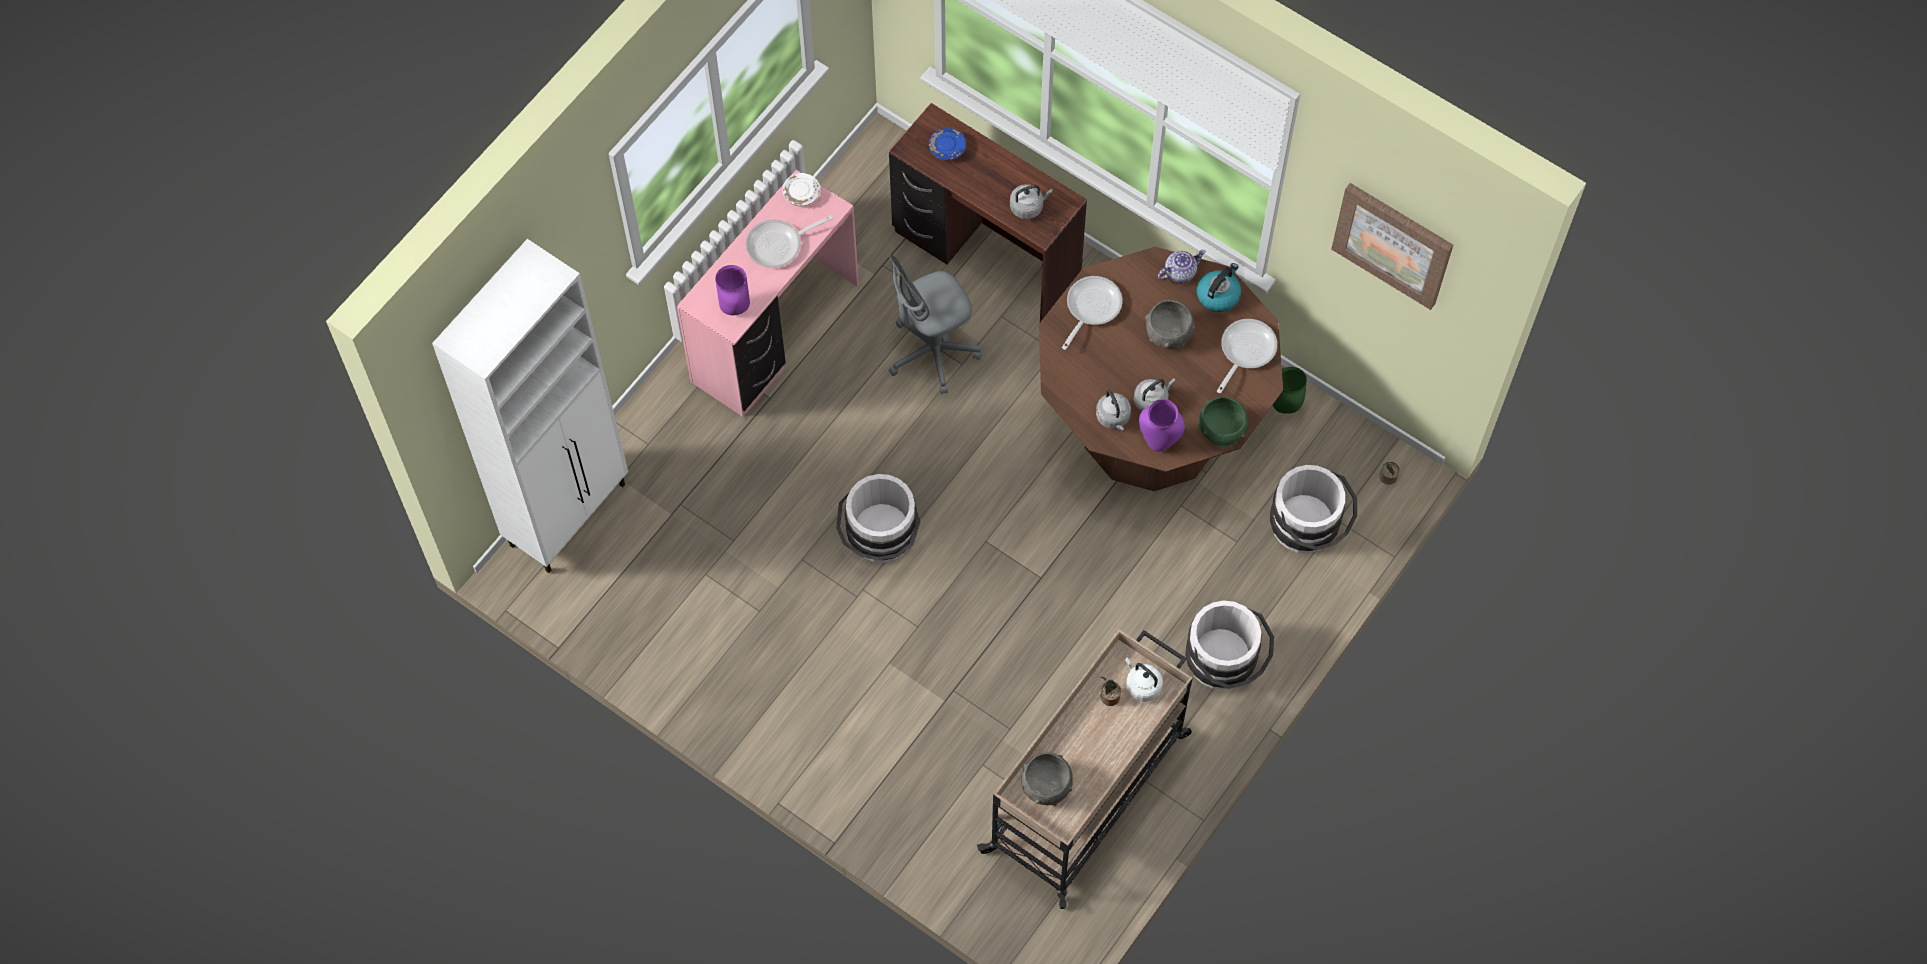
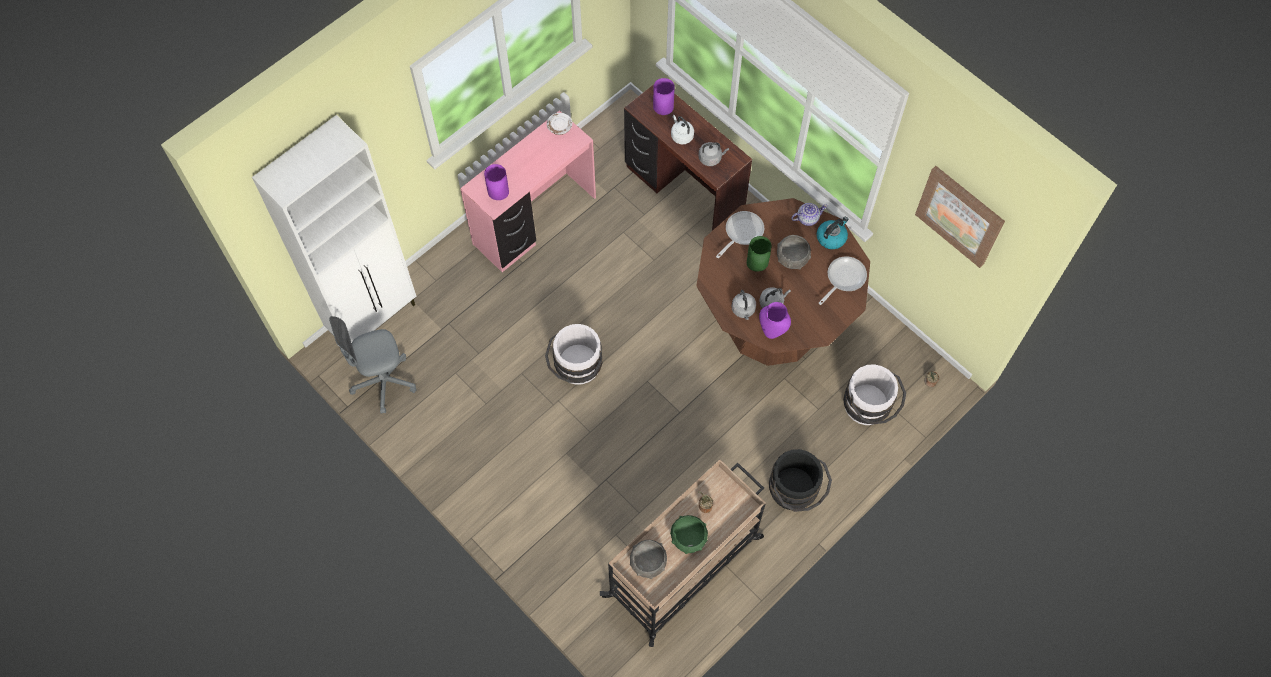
camera: 10 degrees right, 0 degrees up
(779, 245) = (537, 158): frying pan -> none
(932, 353) = (636, 250): grey office chair -> grey office chair (383, 382)
(947, 148) = (663, 111): blue plate -> purple vase
(1142, 685) = (729, 502): white kettle -> white kettle (681, 135)
(1221, 430) = (817, 331): green bowl -> green bowl (688, 538)
(1225, 664) = (795, 492): white bucket -> black bucket
(1286, 406) = (868, 323): green vase -> green vase (757, 267)

